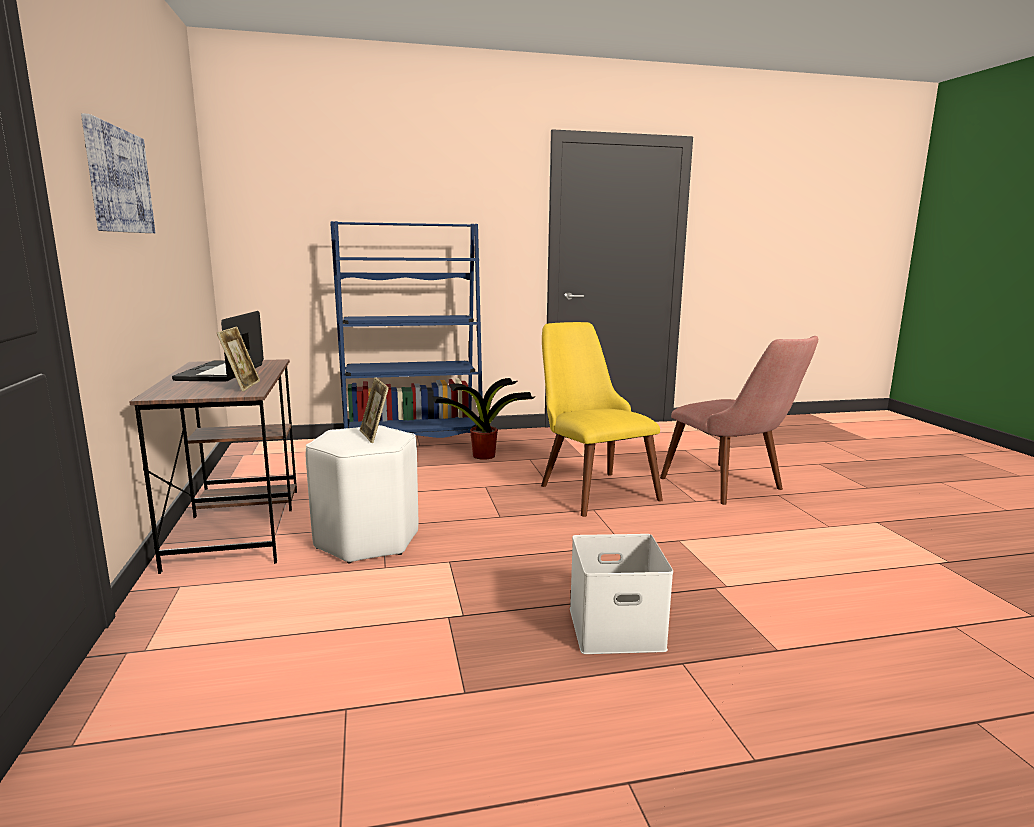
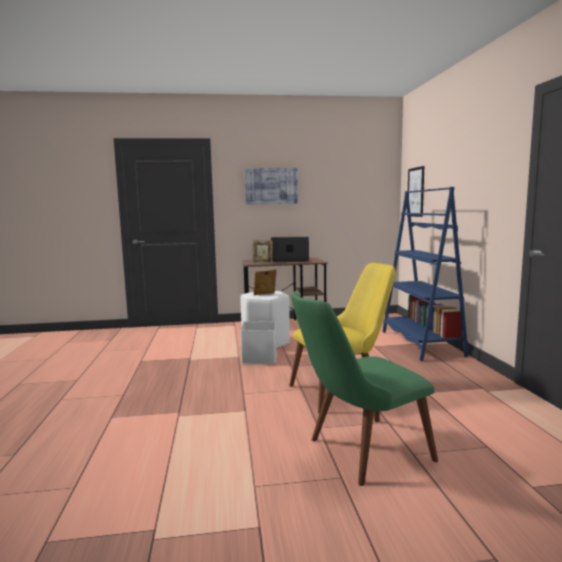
camera: 95 degrees right, 5 degrees down
(281, 222) = (415, 192): none -> picture
(485, 455) = (406, 361): potted plant -> none
(614, 629) = (158, 384): white storage box -> white storage box (258, 357)
(733, 488) = (358, 453): pink chair -> green chair

